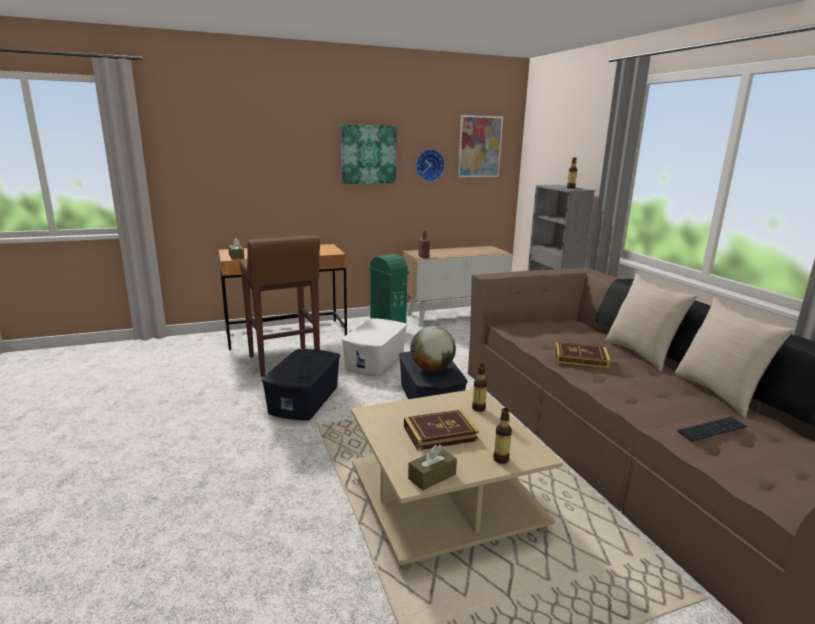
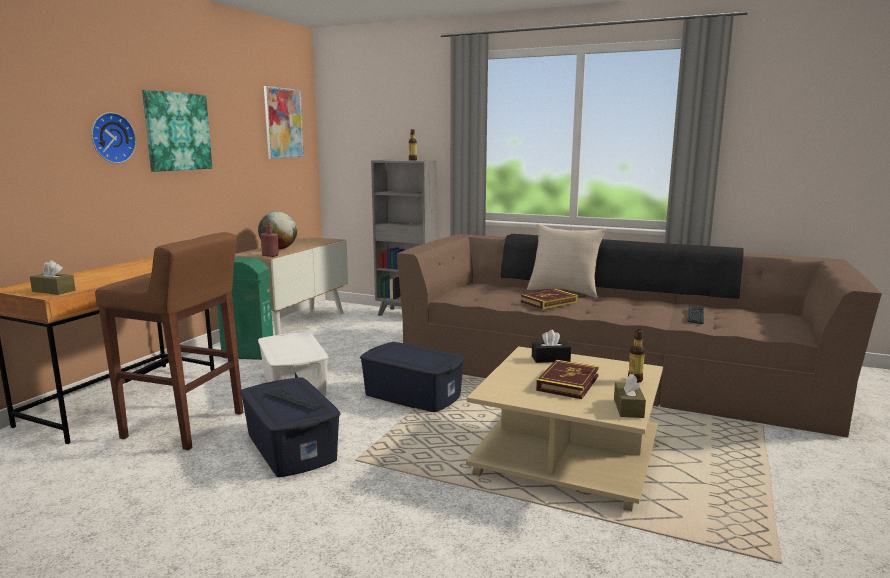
camera: 45 degrees left, 5 degrees down
(429, 165) = (241, 145): wall clock -> wall clock (111, 138)
(432, 369) = (418, 357): globe -> globe (279, 249)
(478, 408) = (550, 359): bottle -> black tissue box
(719, 393) = (646, 299): beige pillow -> none

